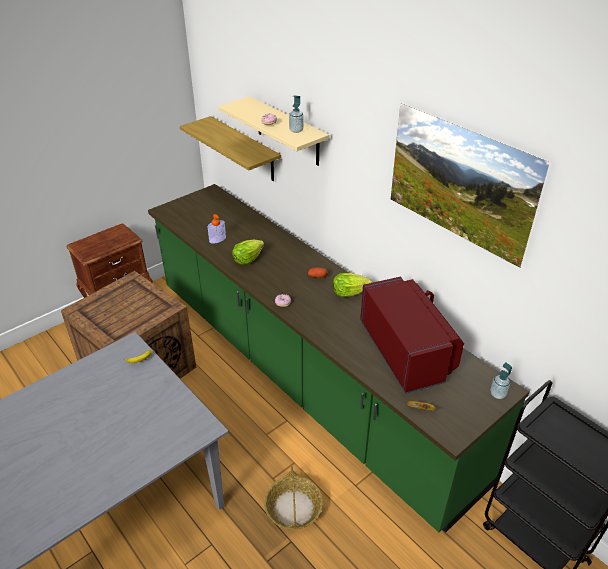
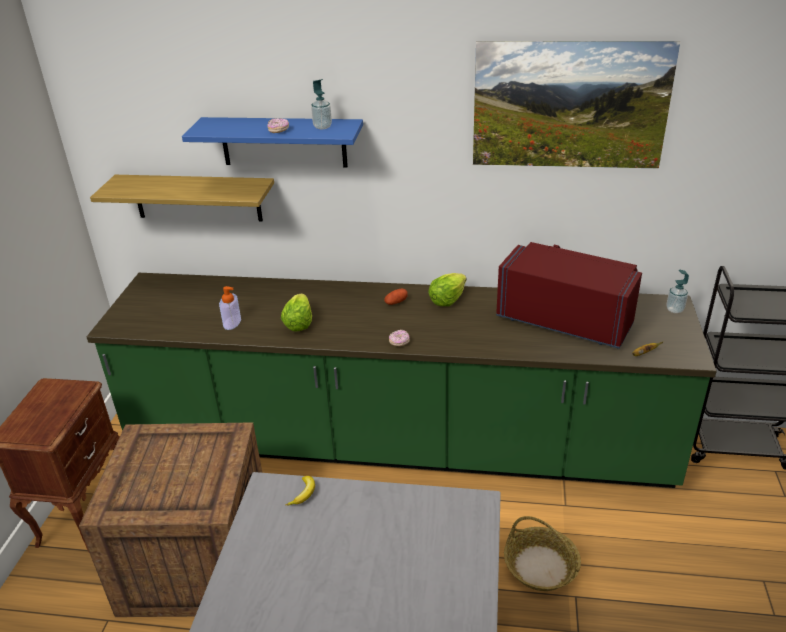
camera: 40 degrees left, 5 degrees down
(287, 131) = (283, 142): beige shelf -> blue shelf

